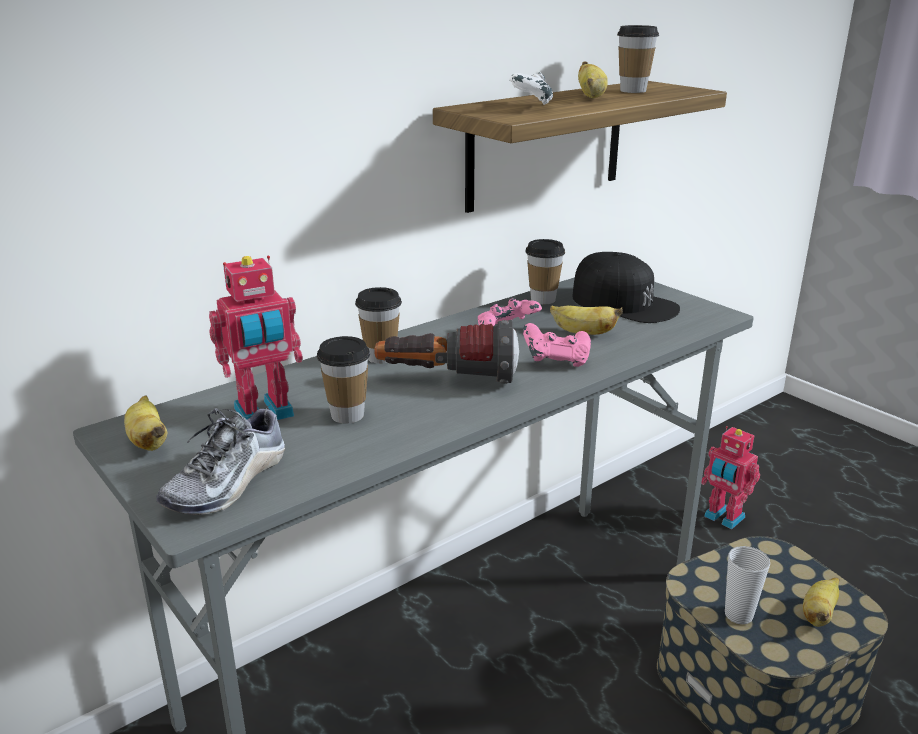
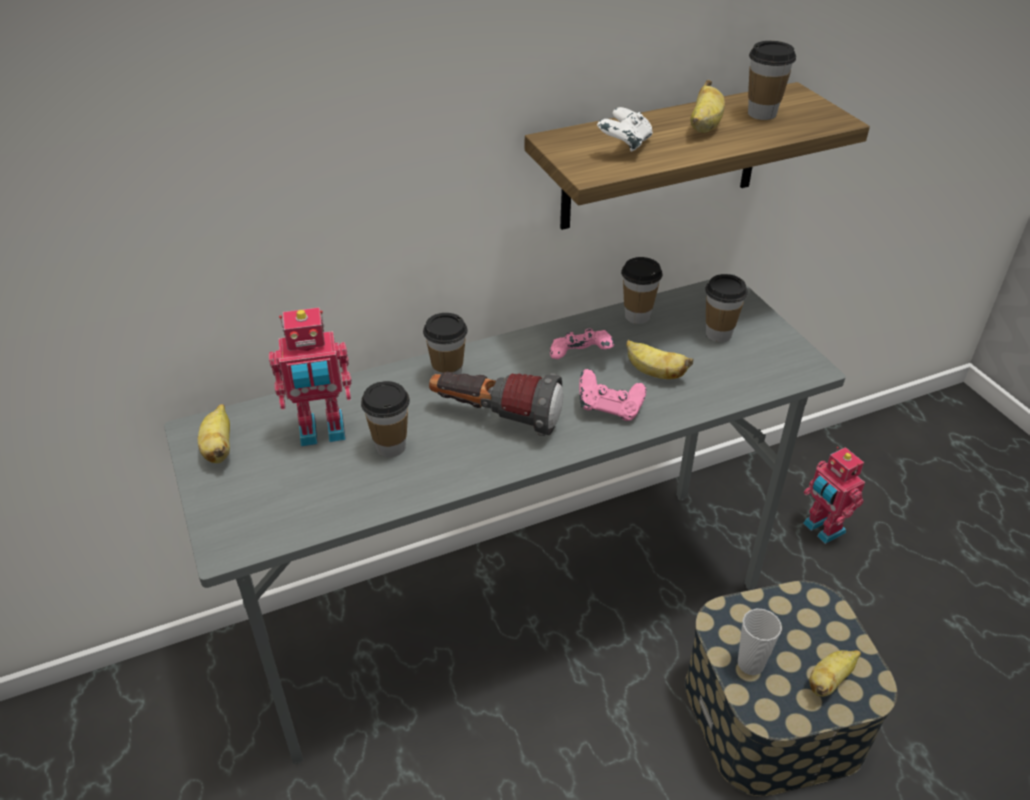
camera: 15 degrees right, 15 degrees up
(228, 482) = (267, 509): shoe -> none
(624, 303) = (718, 334): black cap -> cup

